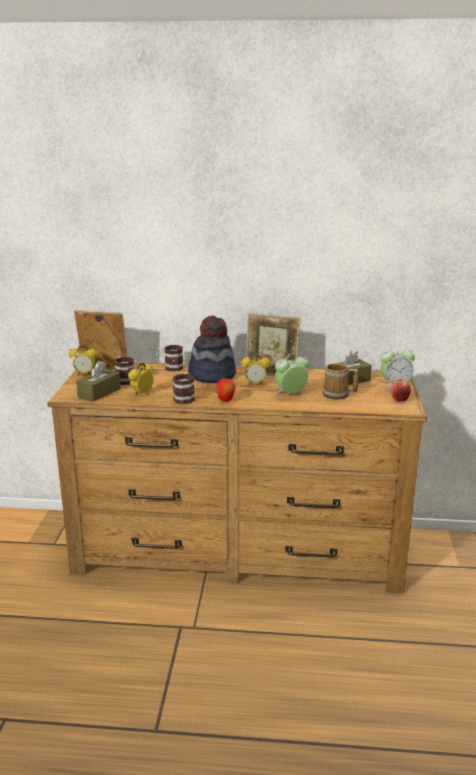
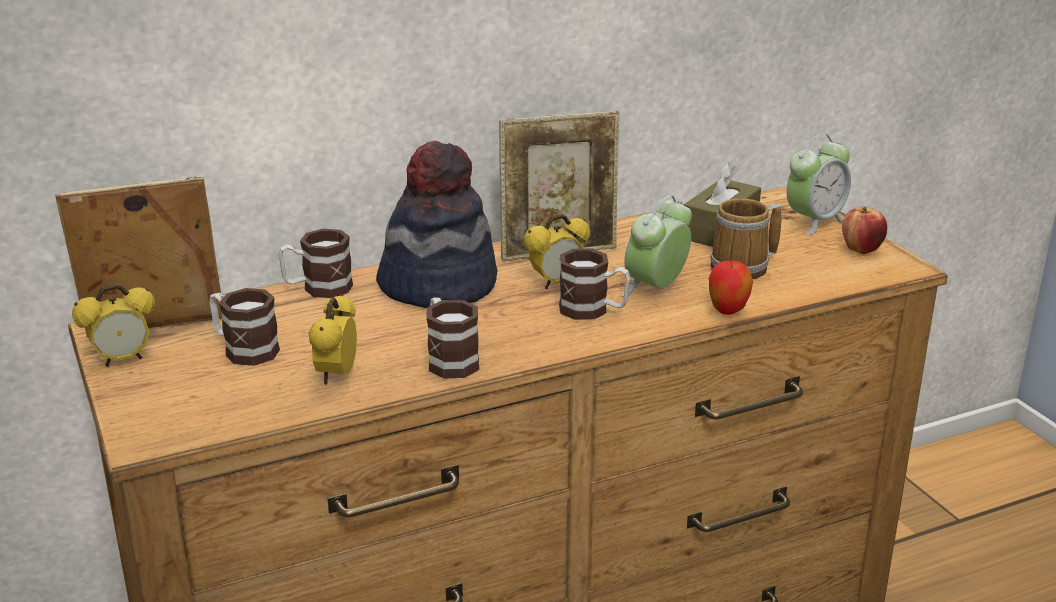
camera: 30 degrees left, 5 degrees up
(99, 393) = (224, 403): brown tissue box -> none
(225, 400) = (547, 341): apple -> apple (728, 311)
(256, 395) = (593, 310): none -> mug

